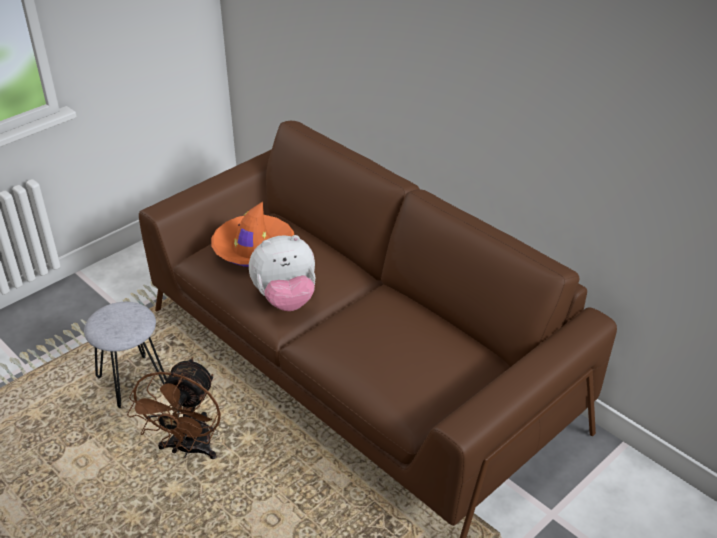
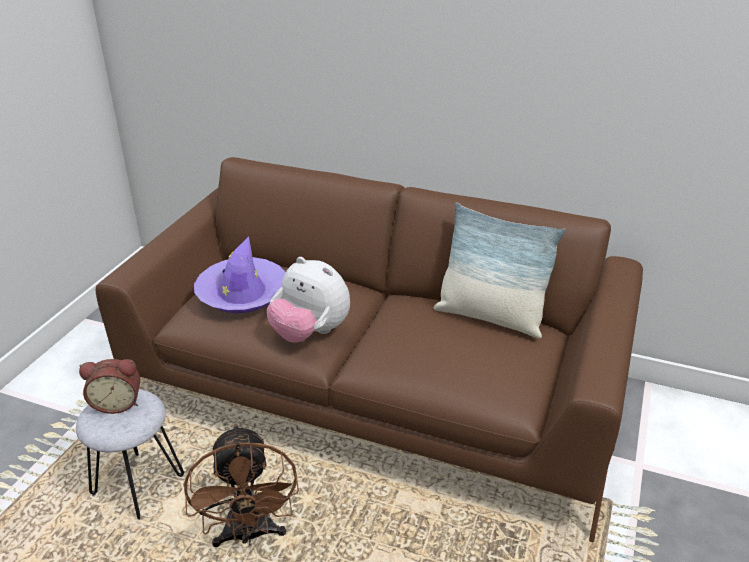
camera: 25 degrees left, 5 degrees down
(121, 312) = (117, 403): none -> alarm clock
(253, 248) = (242, 293): orange hat -> purple hat
(285, 300) = (310, 333): plush toy -> plush toy turned 75 degrees clockwise
(447, 332) = (490, 317): none -> pillow

